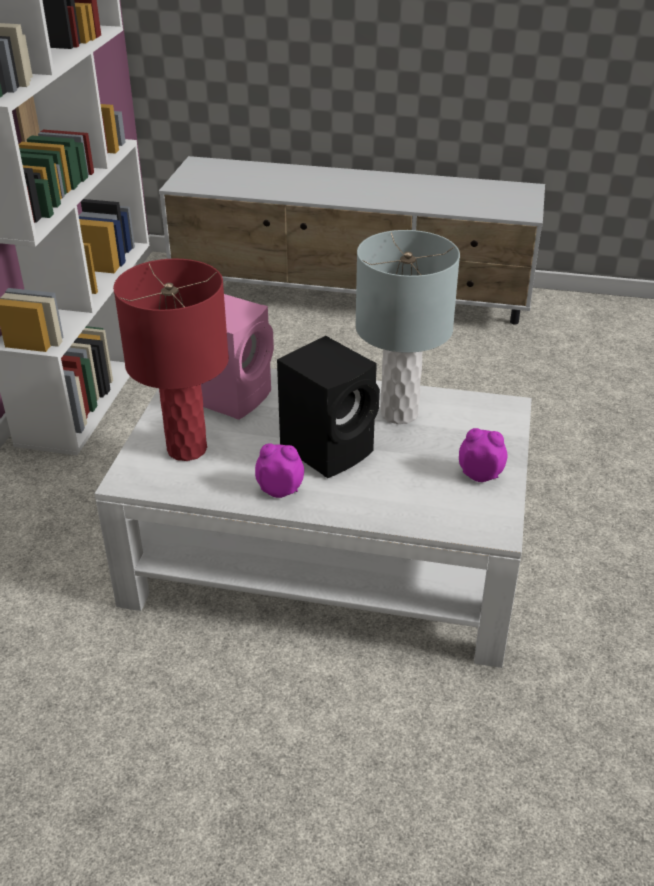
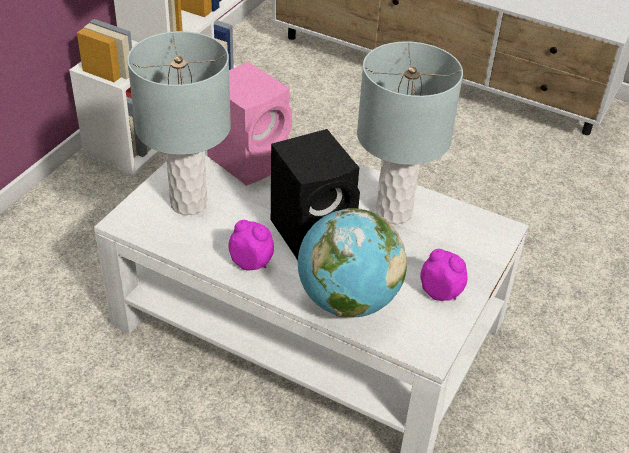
camera: 15 degrees right, 5 degrees up
(186, 448) = (188, 203): red table lamp -> grey table lamp
(394, 503) = (347, 301): none -> globe

